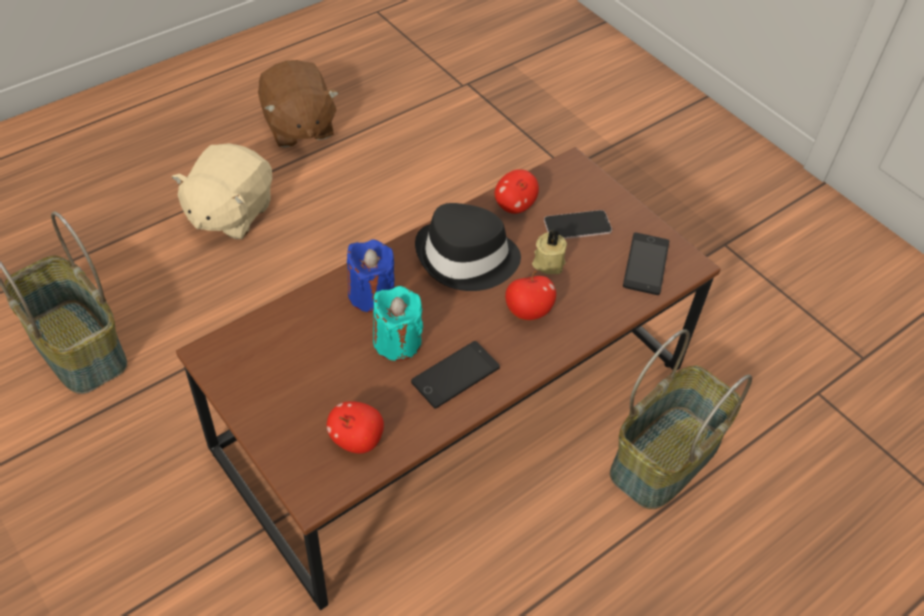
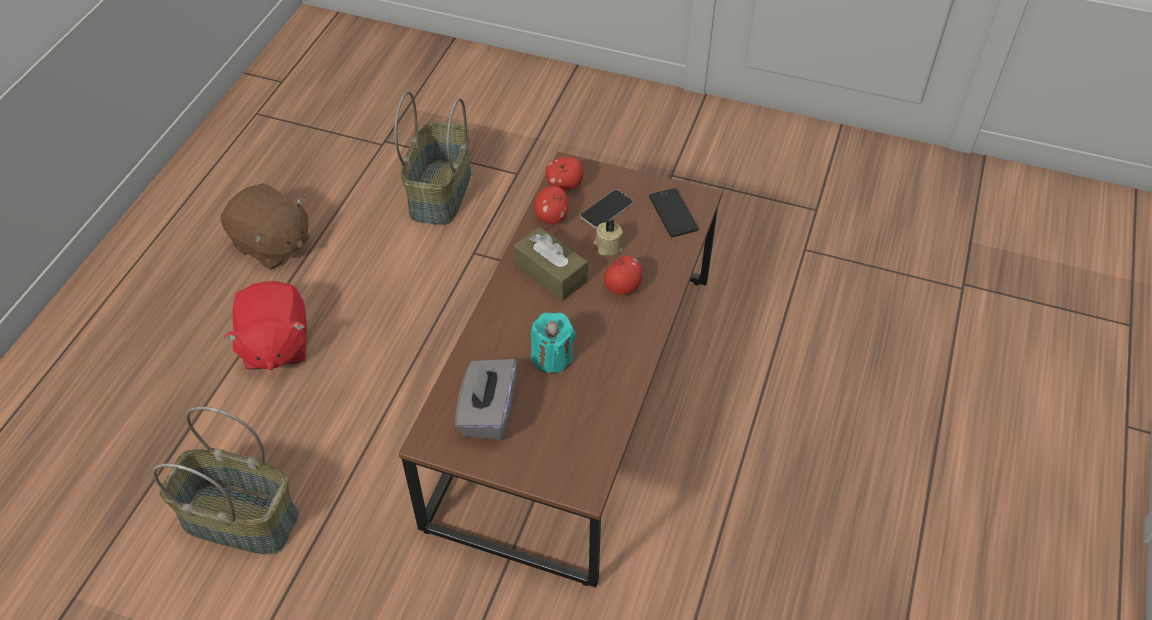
camera: 30 degrees left, 0 degrees up
(229, 213) = (275, 345): beige plush toy -> red plush toy
(288, 360) = (488, 413): none -> grey tissue box
(357, 440) = (583, 438): apple -> apple (565, 185)
(371, 294) = (505, 335): blue candle -> none
(455, 375) = (611, 357): phone -> none
(467, 259) = (550, 273): black hat -> brown tissue box
(664, 455) = (740, 347): basket -> basket (439, 192)

